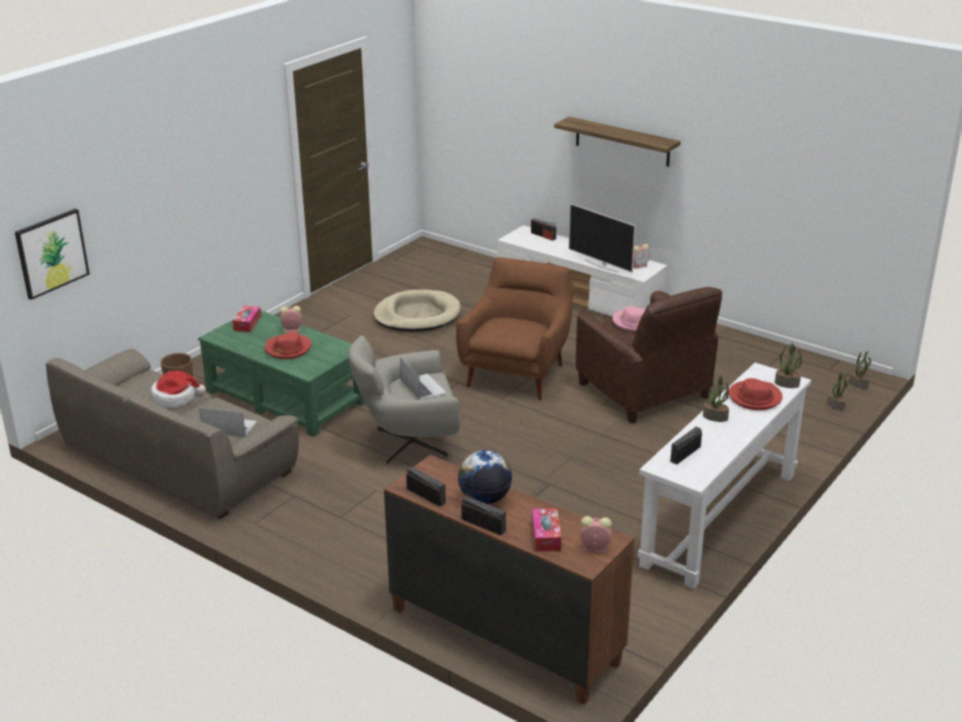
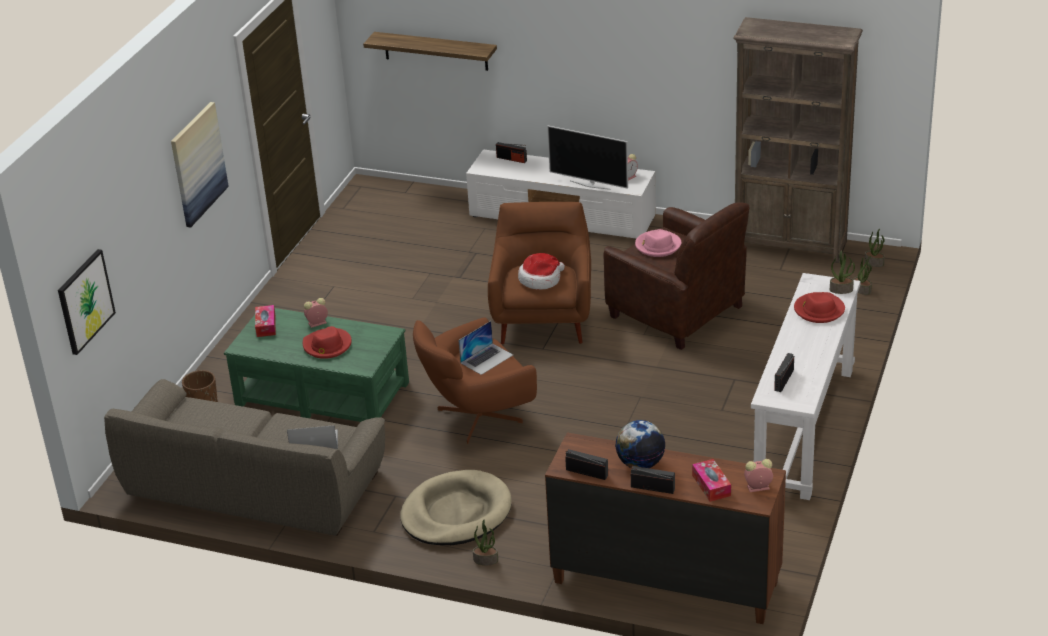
camera: 15 degrees left, 5 degrees up
(175, 398) = (238, 423): hat -> hat (540, 279)
(220, 167) = (197, 164): none -> picture
(408, 444) = (476, 417): grey armchair -> brown armchair
(417, 315) = (405, 273): beige dog bed -> beige dog bed (456, 513)
(423, 386) = (486, 359): laptop -> laptop turned 90 degrees clockwise
(622, 142) = (591, 53): shelf -> shelf (435, 51)
(715, 417) = (793, 337): potted plant -> potted plant (486, 559)
(782, 355) = (791, 245): none -> brown bookcase

